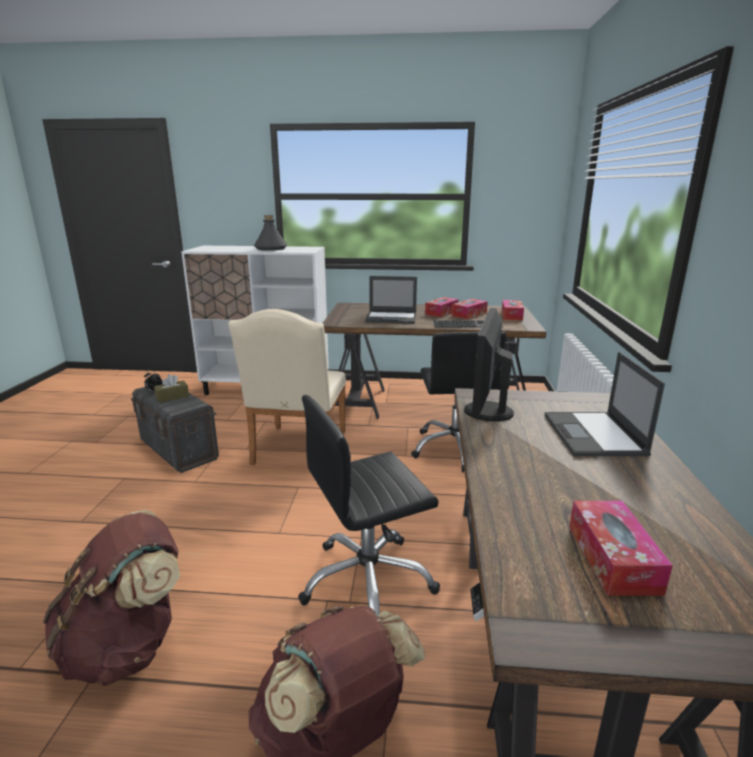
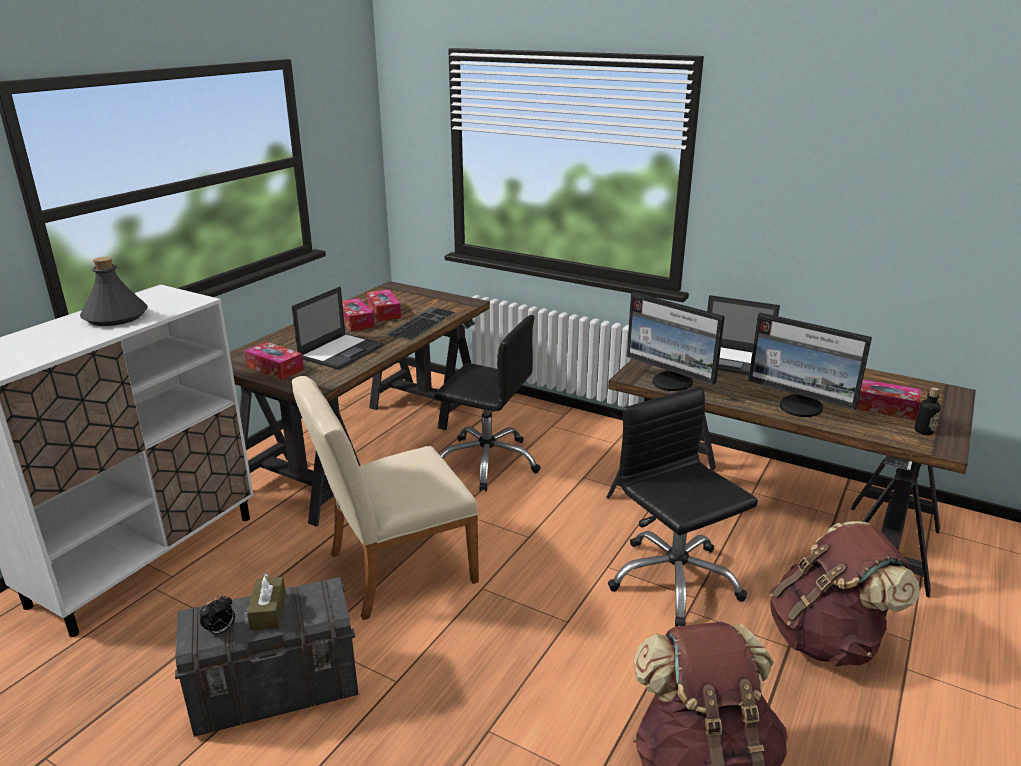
camera: 65 degrees left, 5 degrees up
(297, 450) = (392, 570): beige chair -> beige chair turned 120 degrees clockwise
(368, 582) = (674, 580): black office chair -> black office chair turned 150 degrees clockwise
(511, 315) = (417, 296): tissue box -> tissue box (275, 368)
(520, 487) = (801, 407): none -> monitor
(572, 605) = (923, 431): none -> bottle

